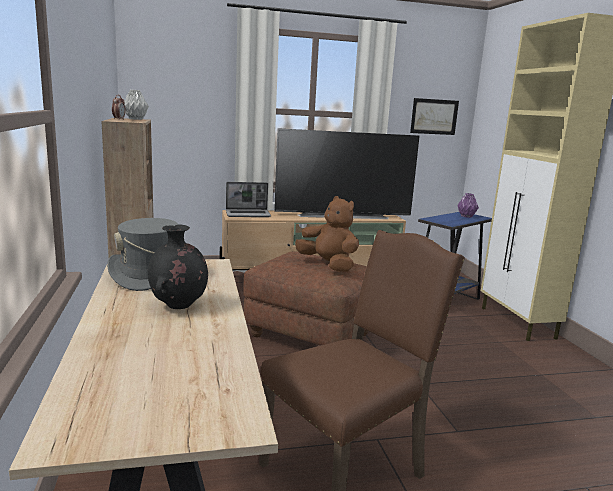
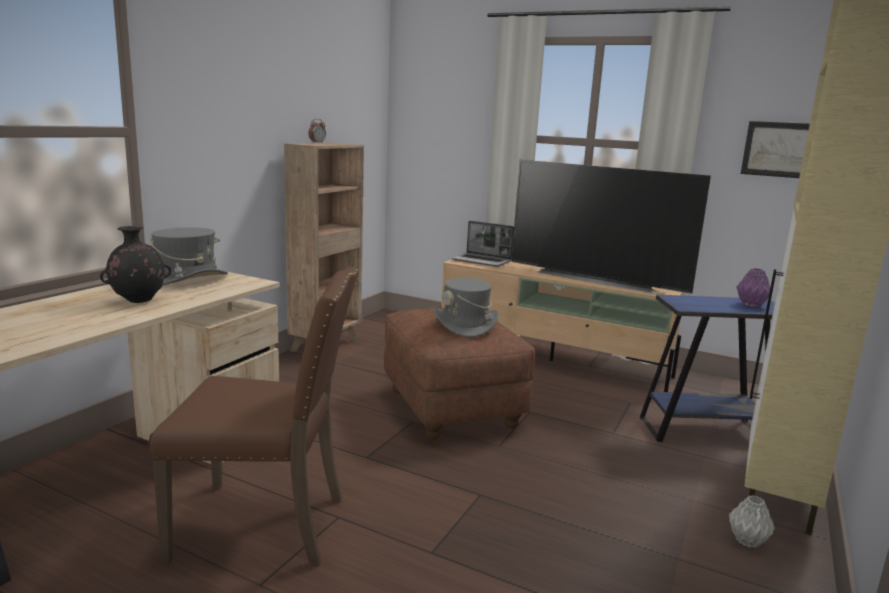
camera: 40 degrees right, 0 degrees up
(136, 119) = (344, 144): grey vase -> grey vase (748, 541)
(328, 265) = (465, 325): brown plush toy -> grey hat

